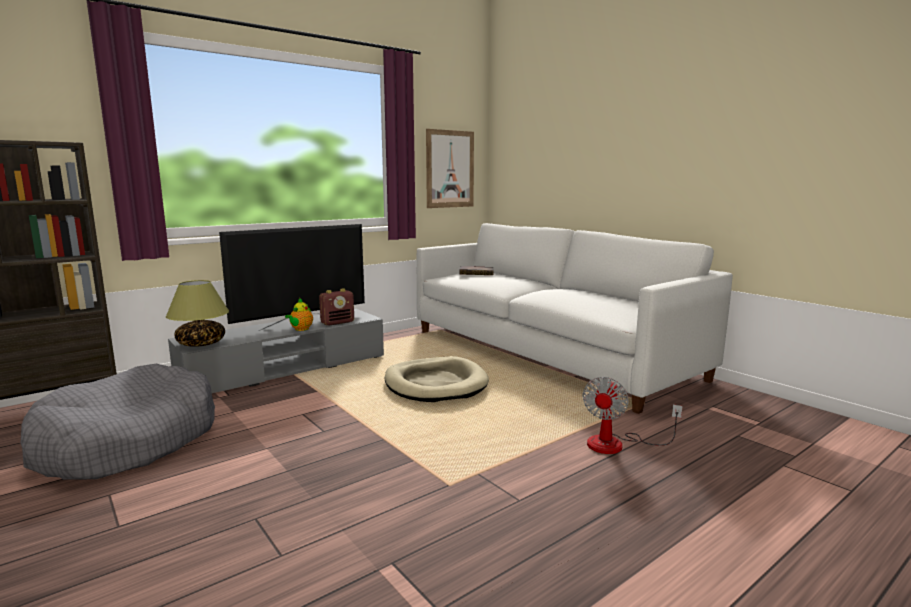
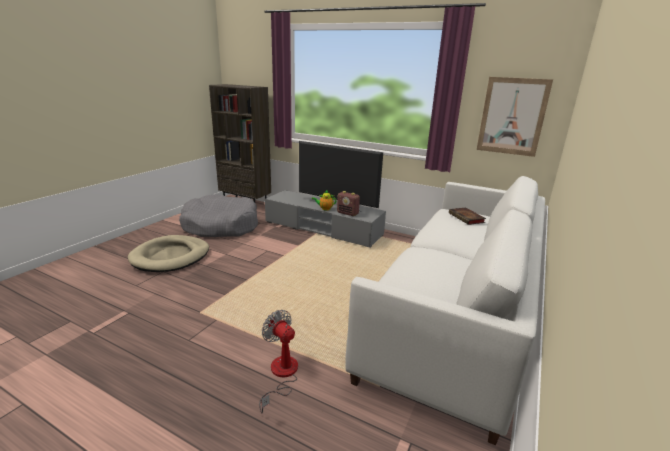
camera: 65 degrees right, 10 degrees up
(201, 343) = (282, 197): table lamp -> none
(435, 384) = (339, 277): beige dog bed -> beige dog bed (171, 256)
(617, 444) = (281, 375): fan -> fan turned 45 degrees clockwise

